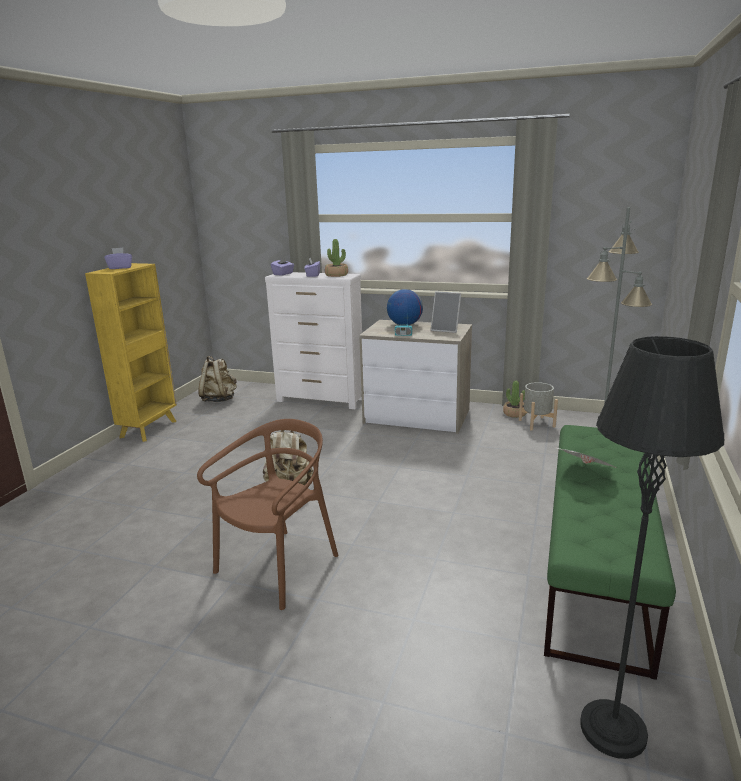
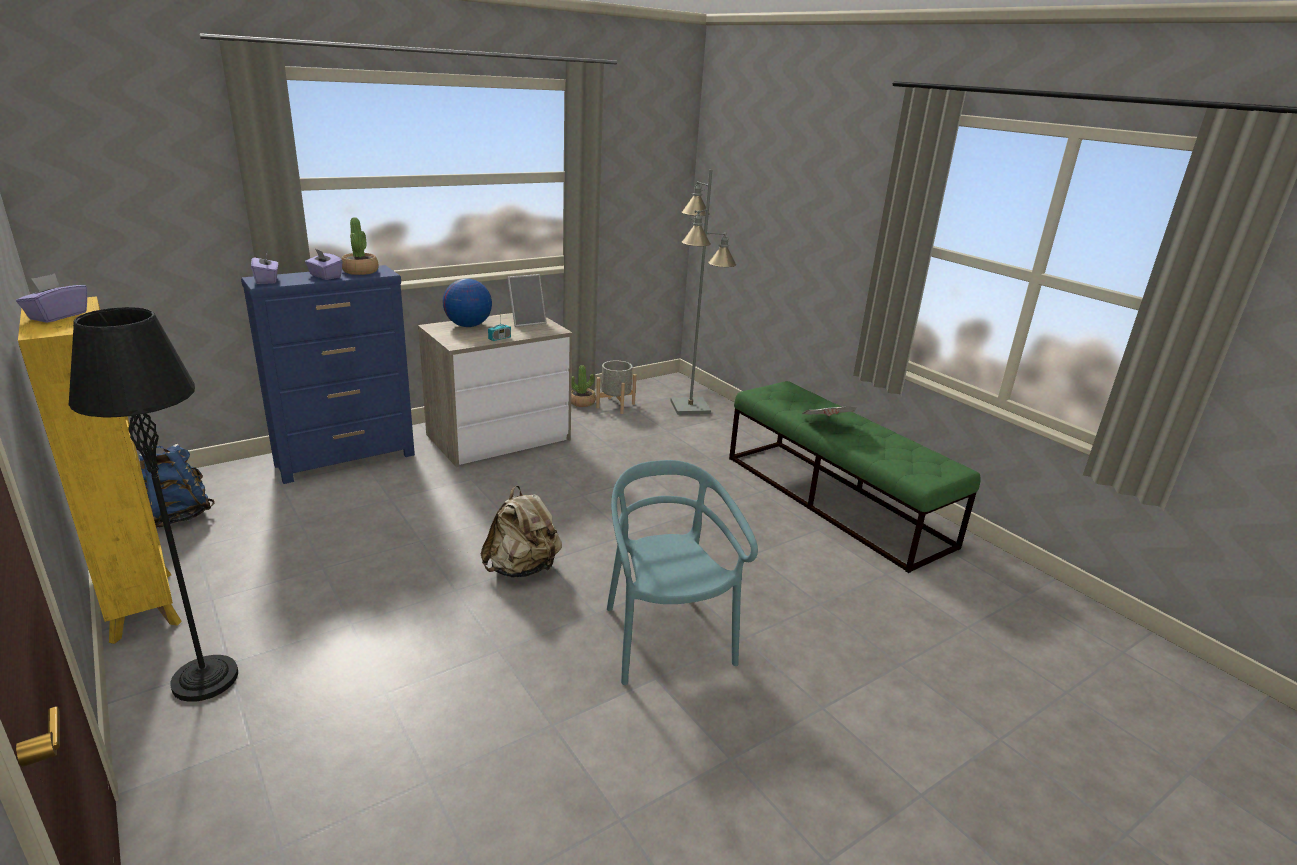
camera: 55 degrees left, 5 degrees up
(219, 399) = (176, 515): beige backpack -> blue backpack
(278, 567) = (665, 638): brown chair -> turquoise chair
(321, 400) = (347, 460): white dresser -> blue dresser
(612, 729) = (989, 587): black floor lamp -> black floor lamp (205, 679)

